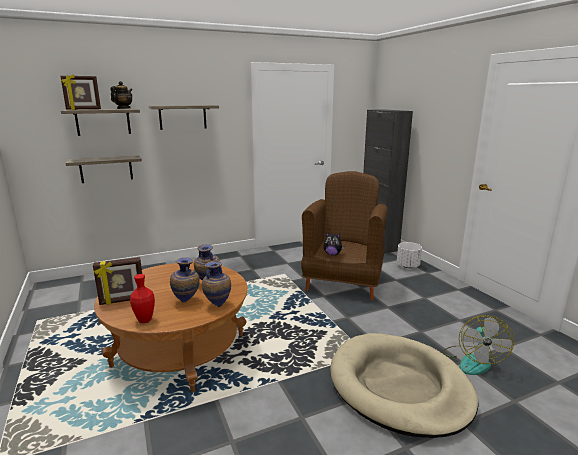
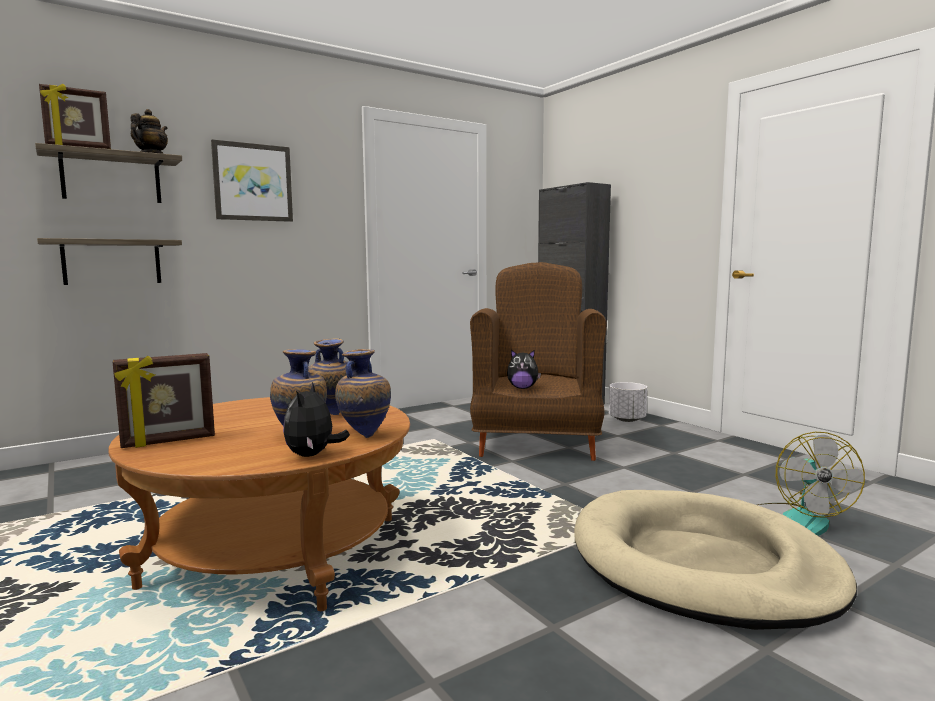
camera: 10 degrees left, 10 degrees down
(145, 320) = (226, 461): red vase -> none
(183, 117) = (253, 182): shelf -> picture
(186, 320) = (313, 455): none -> plush toy

